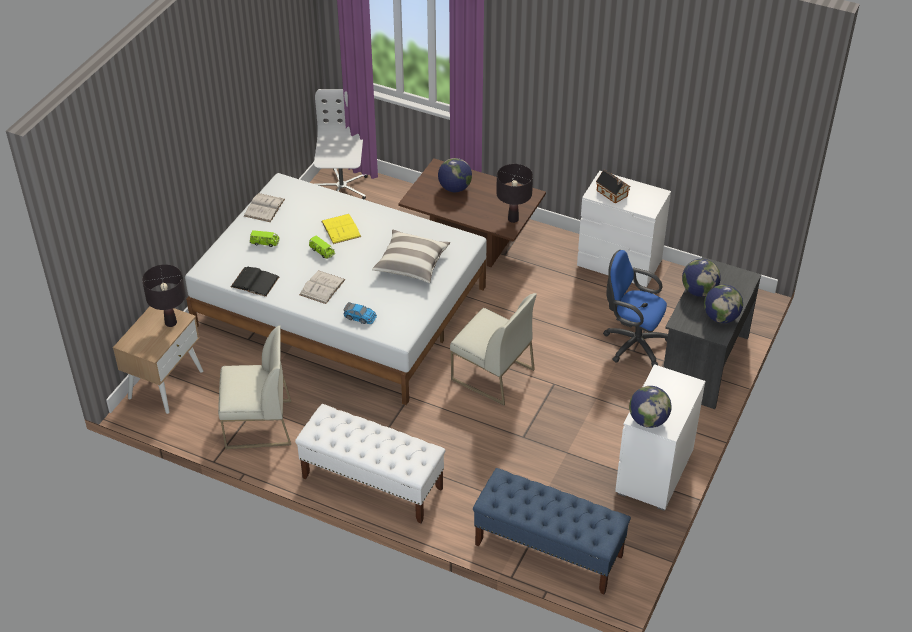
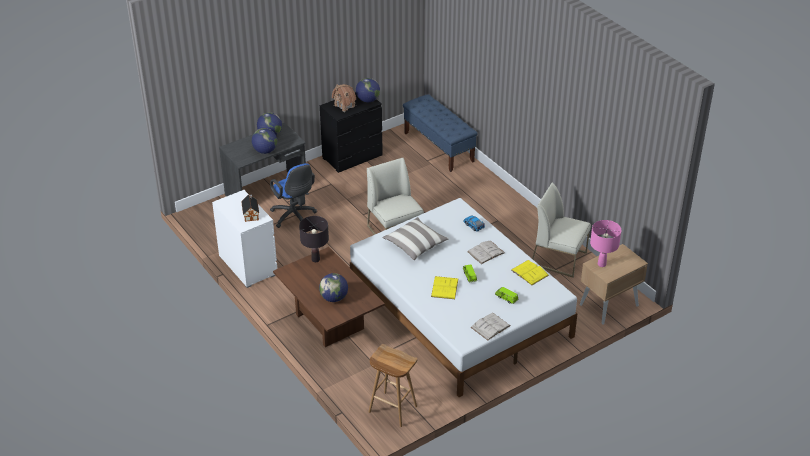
camera: 150 degrees left, 5 degrees down
(170, 323) = (602, 264): black table lamp -> pink table lamp
(255, 282) = (529, 272): black book -> yellow book
(341, 188) = (392, 409): white office chair -> brown stool
(372, 483) = (509, 205): white bench -> none
(654, 472) = (352, 157): white dresser -> black dresser
(670, 395) = (344, 105): none -> toy house

